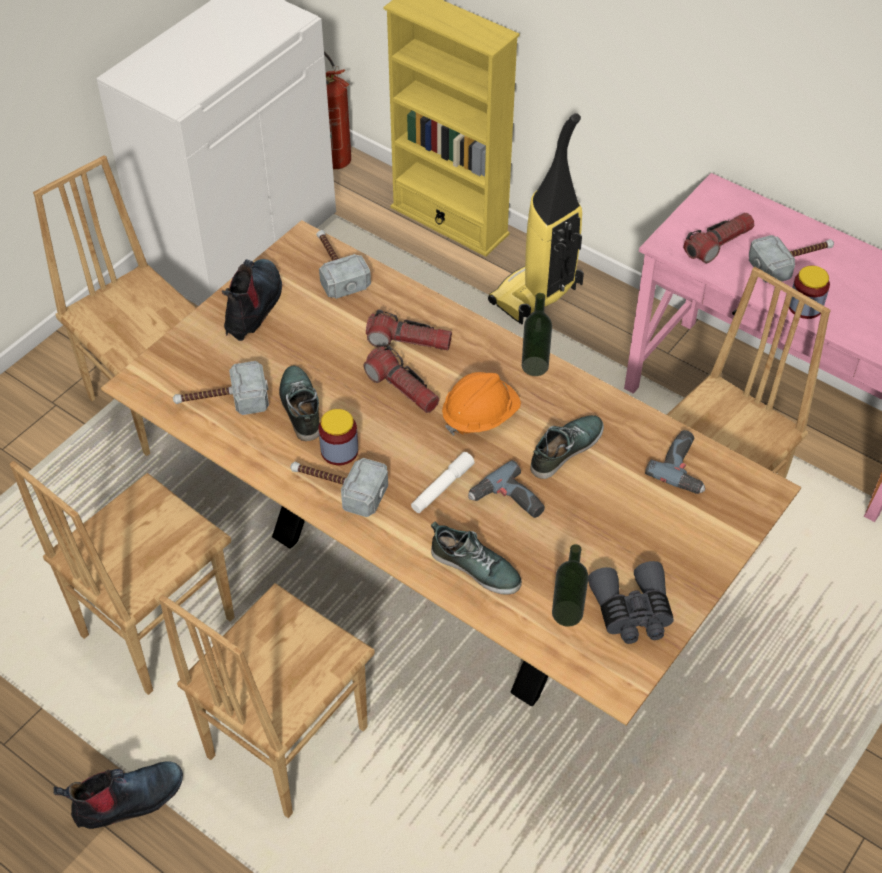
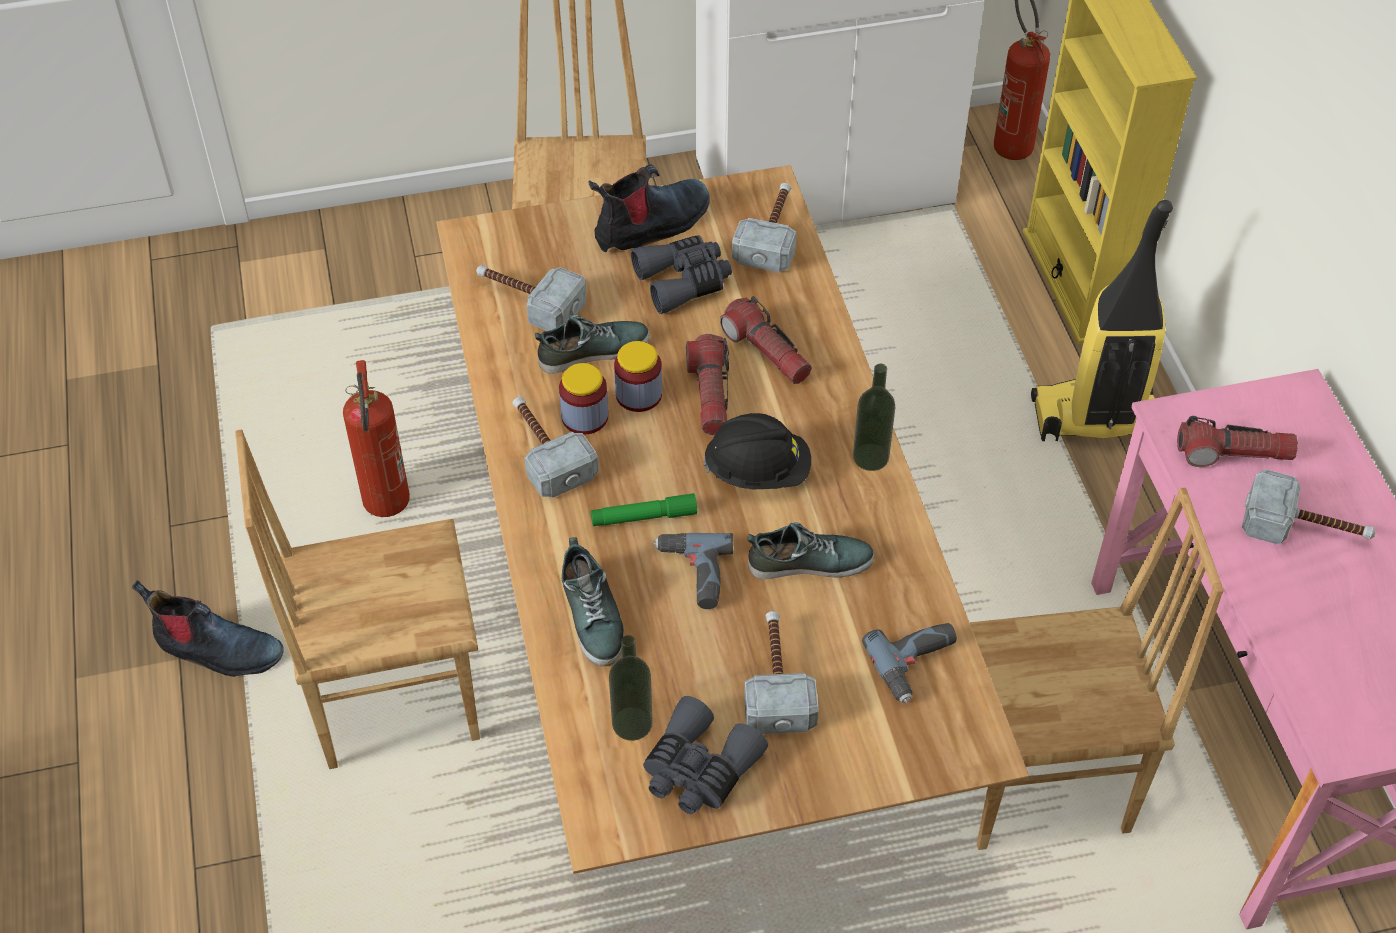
camera: 40 degrees right, 0 degrees up
(155, 627) = (387, 510): brown chair -> fire extinguisher
(300, 407) = (593, 350): shoe -> shoe turned 45 degrees clockwise
(311, 329) = (683, 281): none -> grey binoculars
(442, 487) = (644, 517): white flashlight -> green flashlight
(480, 416) = (758, 471): orange hard hat -> black hard hat
(619, 529) = (776, 679): none -> hammer
(805, 306) = (1263, 587): jar -> jar (638, 395)

